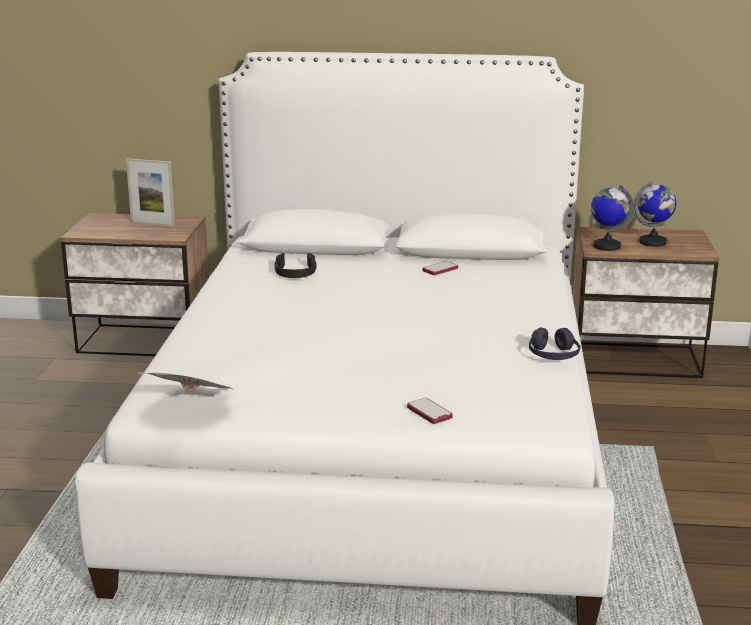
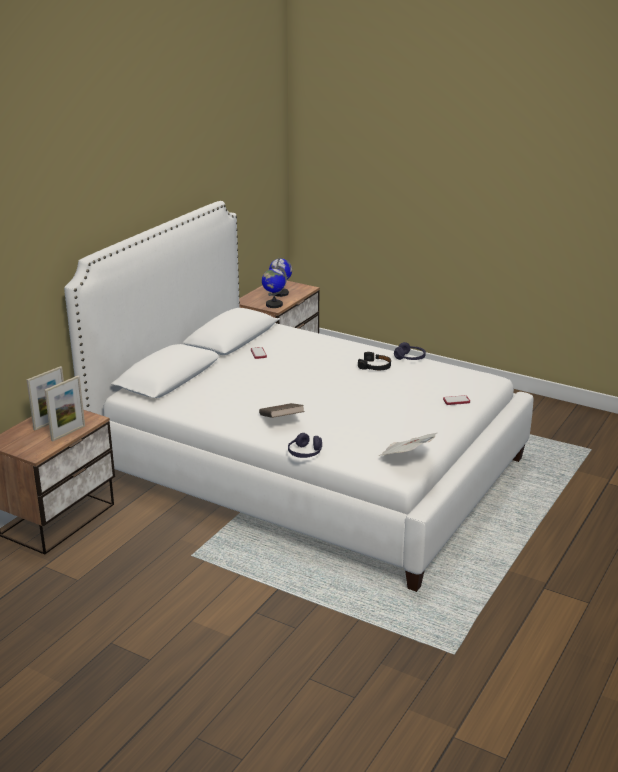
camera: 65 degrees left, 5 degrees up
(134, 234) = (68, 433): none -> picture frame
(168, 344) = (305, 453): none -> purple headphones
(249, 315) = (281, 421): none -> brown book
(295, 273) = (218, 394): black headphones -> black headphones (375, 366)

